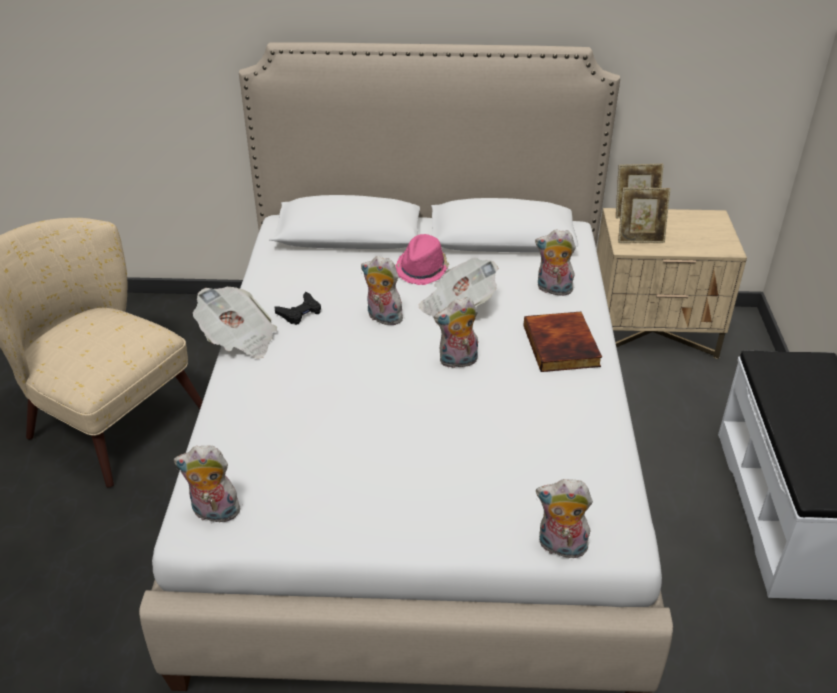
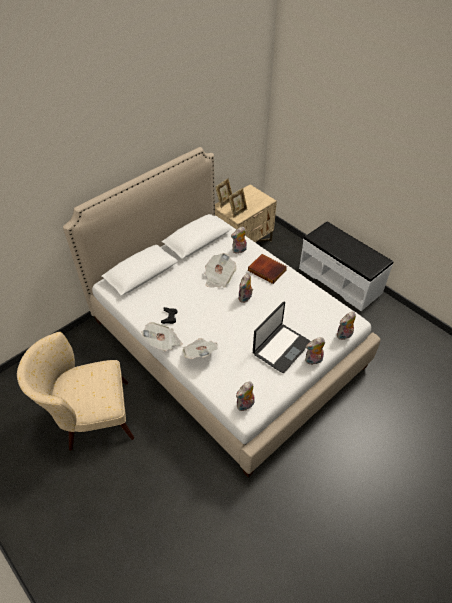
camera: 45 degrees left, 10 degrees up
(265, 389) = (200, 353): none -> newspaper
(382, 318) = (200, 299): plush toy -> plush toy (313, 361)
(402, 474) = (281, 348): none -> laptop
(422, 269) = (187, 270): pink hat -> none

